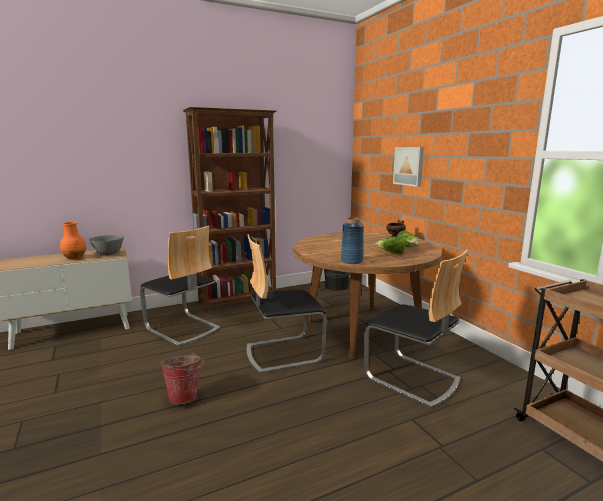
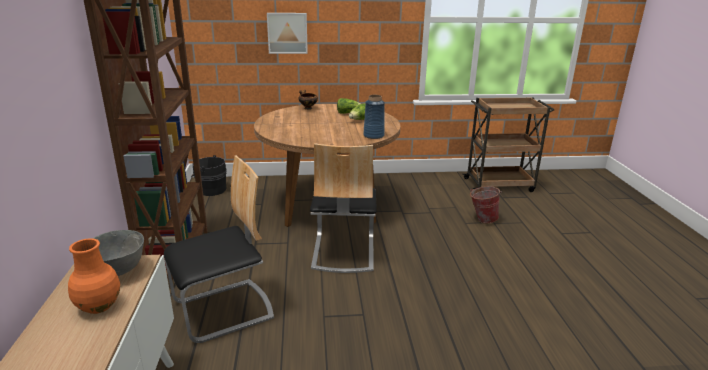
camera: 70 degrees left, 10 degrees up
(185, 397) = (393, 319): bucket -> bucket (482, 219)
(412, 378) = (418, 208): chair -> none

